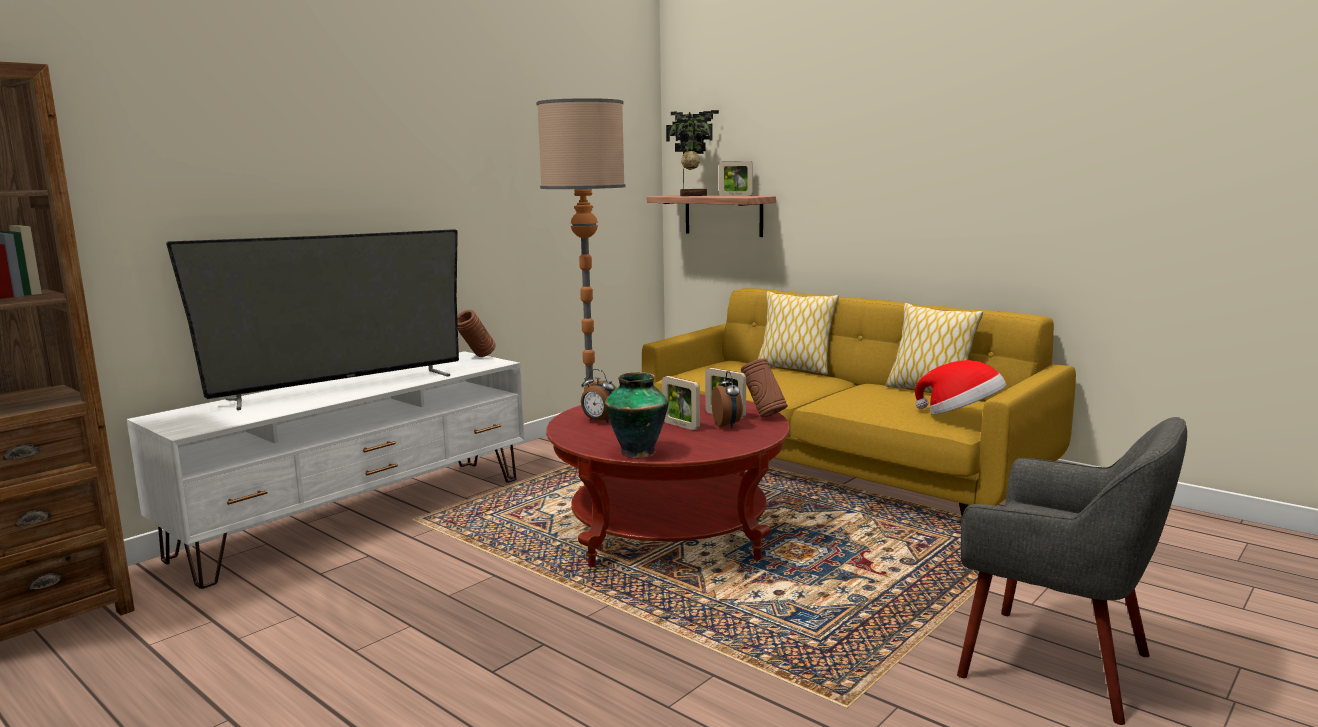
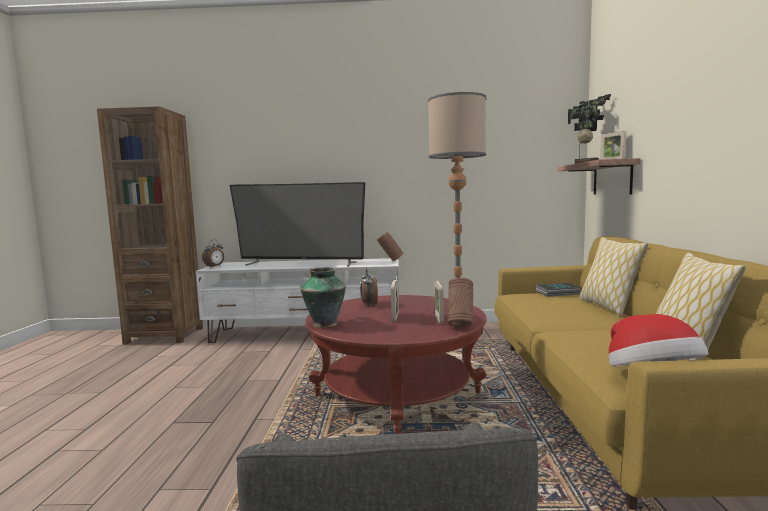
camera: 50 degrees right, 5 degrees down
(723, 364) = (557, 293): none -> book
(727, 425) = (418, 324): alarm clock -> alarm clock (215, 266)

